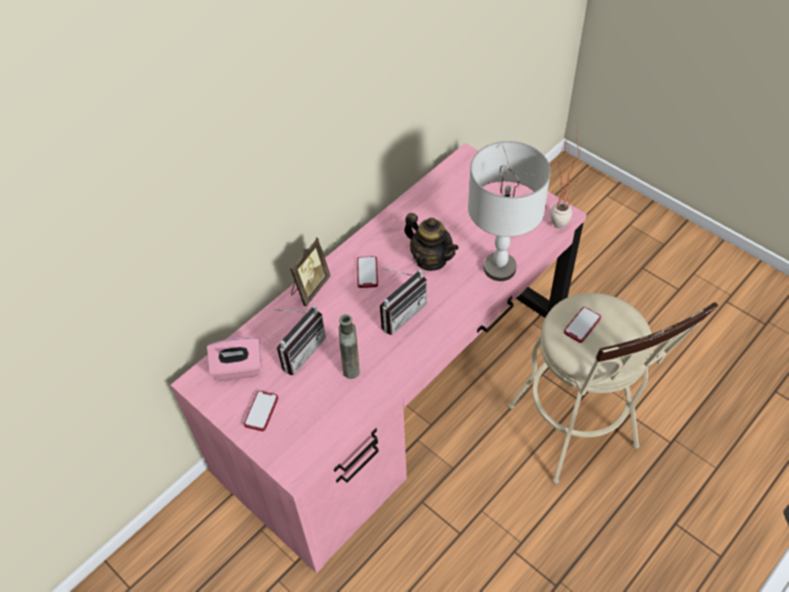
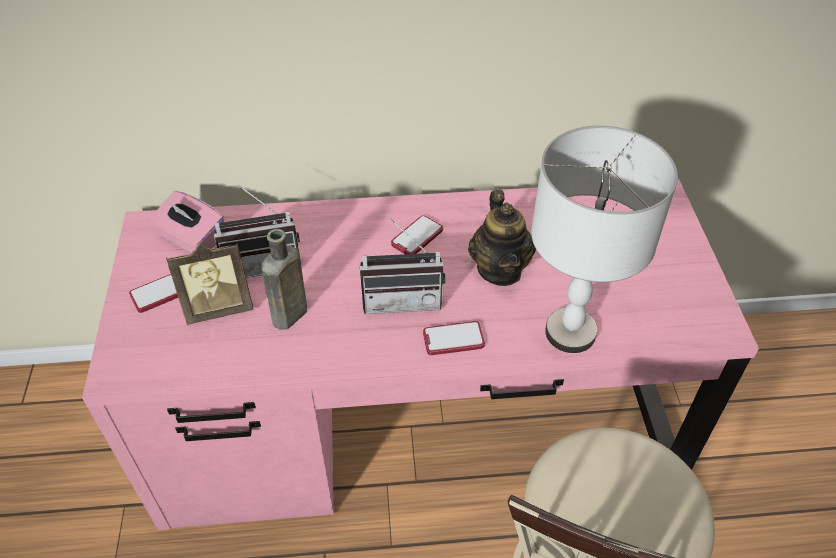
camera: 40 degrees right, 5 degrees down
(309, 288) = (343, 214): picture frame -> picture frame (219, 308)
(560, 220) = (712, 332): potted plant -> none
(582, 325) = (605, 476): phone -> phone (453, 339)

